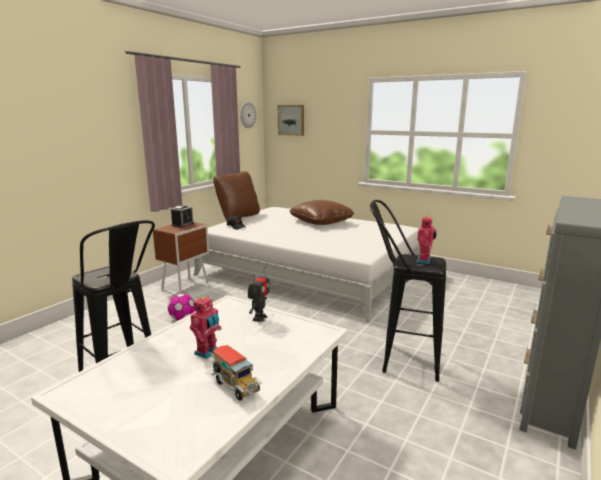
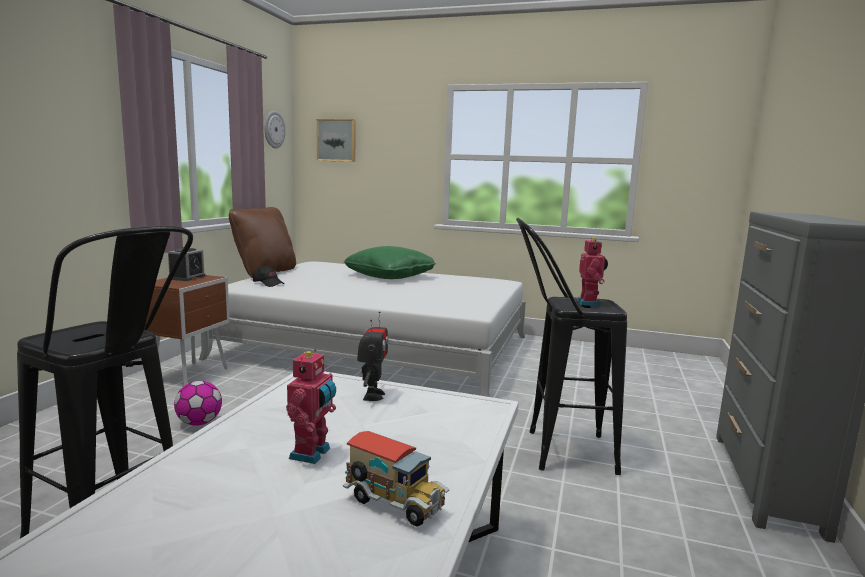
camera: 15 degrees left, 5 degrees down
(321, 222) = (390, 277): brown pillow -> green pillow

